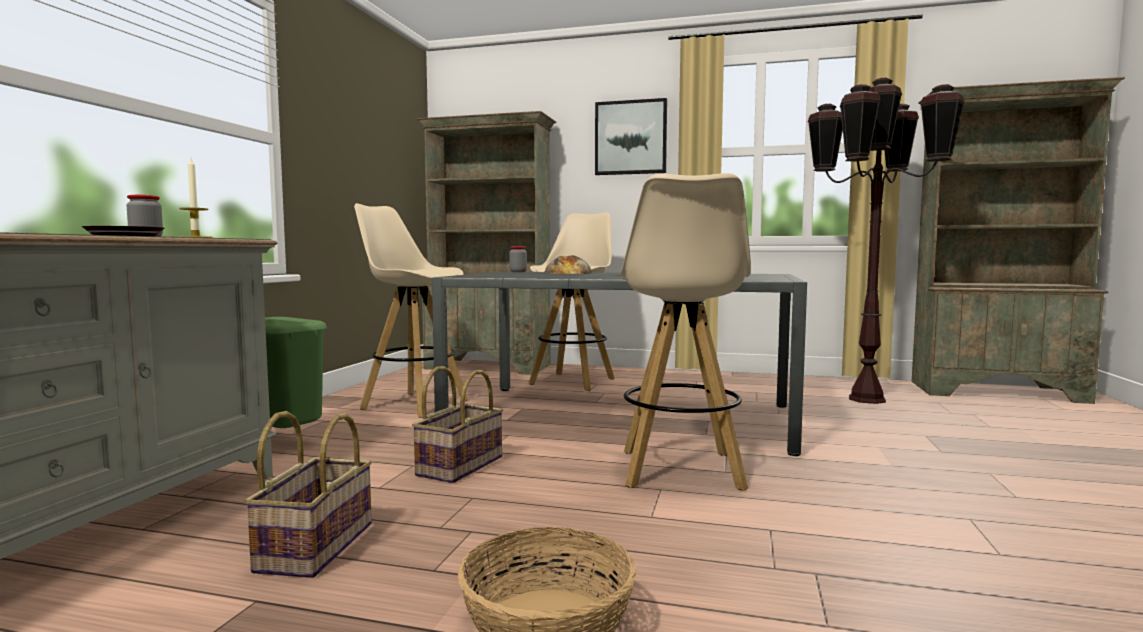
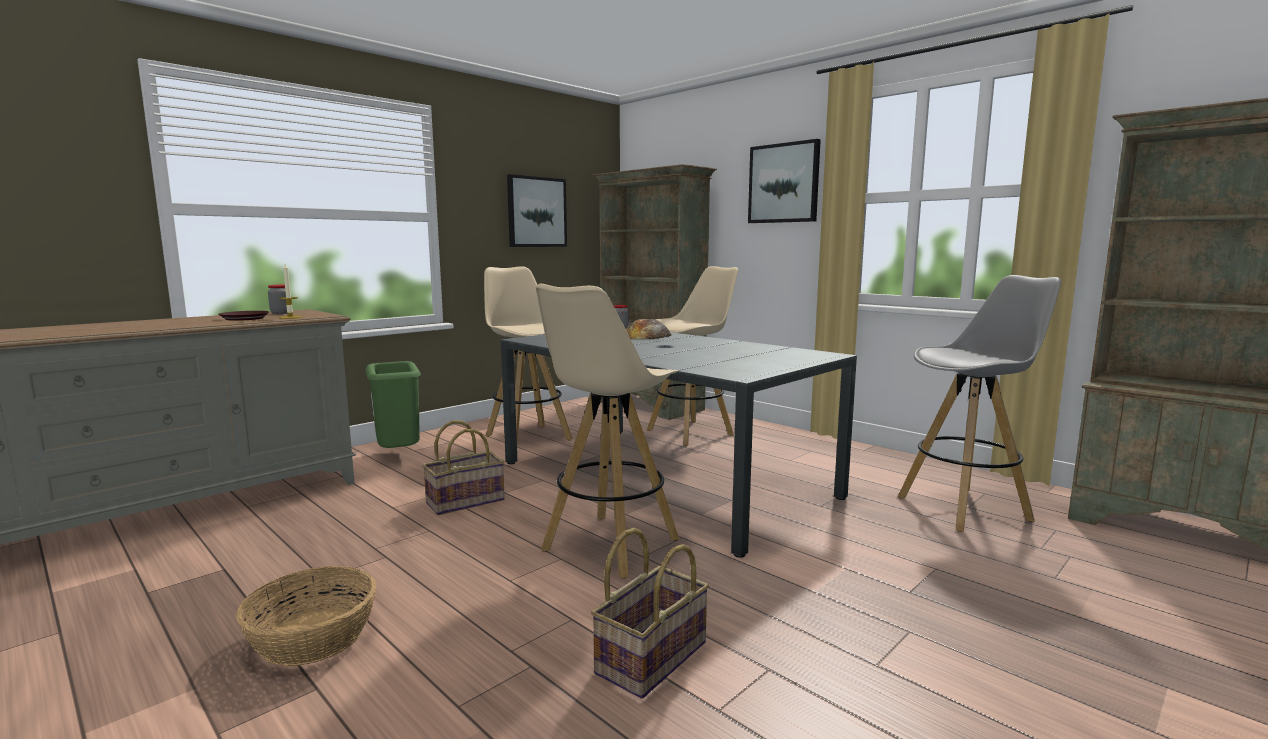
camera: 30 degrees right, 5 degrees up
(314, 546) = (297, 542): basket -> basket (650, 656)
(366, 151) = (536, 212): none -> picture
(867, 399) = (966, 508): brown floor lamp -> grey stool

